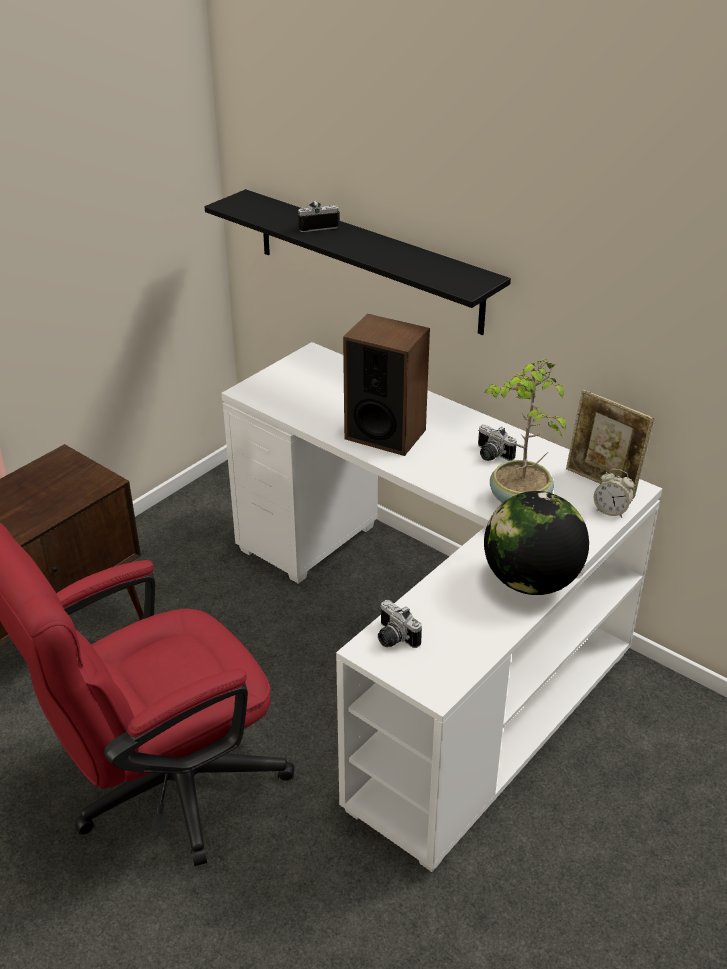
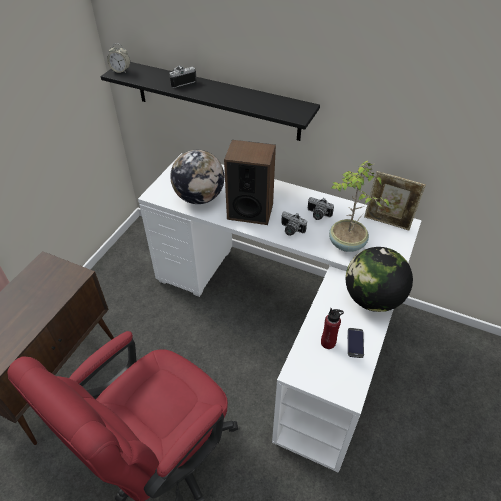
camera: 15 degrees left, 10 degrees up
(314, 405) = (199, 197): none -> globe
(393, 638) = (308, 360): camera -> camera (290, 230)
(434, 623) = (328, 342): none -> red bottle
(476, 631) = (355, 343): none -> phone
(611, 510) = (400, 241): alarm clock -> alarm clock (121, 71)

